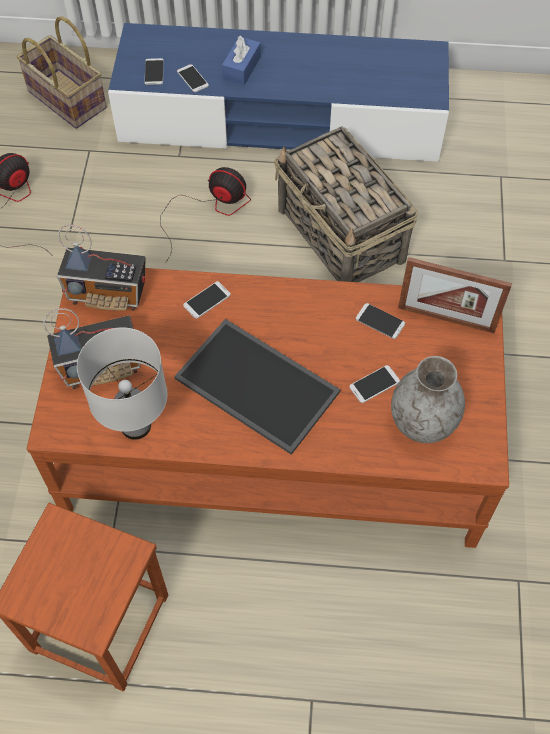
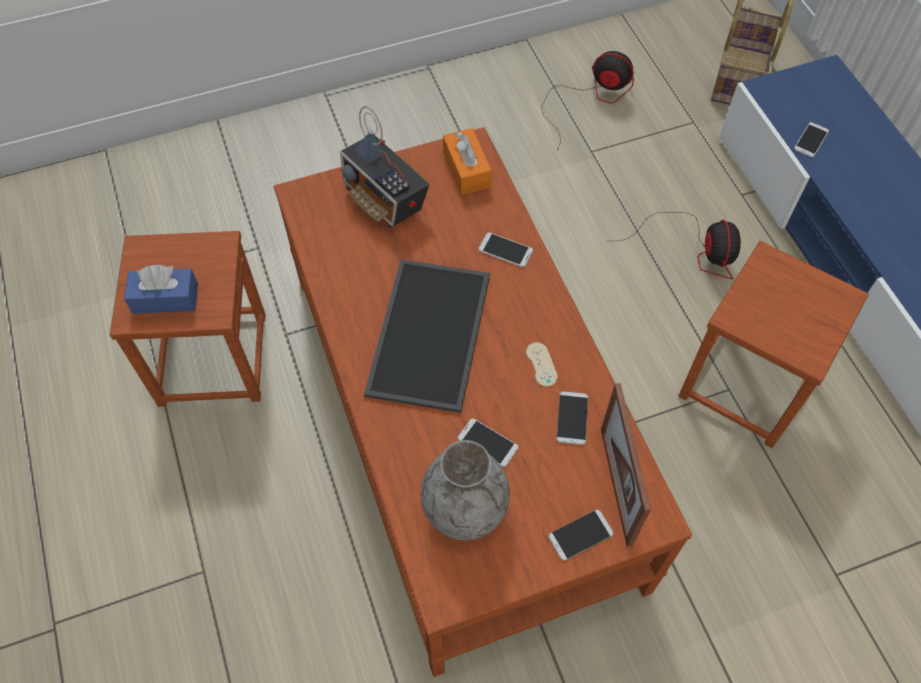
camera: 65 degrees right, 0 degrees up
(108, 293) = (466, 169): radio -> orange tissue box
(135, 426) = (333, 253): white table lamp -> none
(154, 72) = (793, 106): phone -> phone (580, 535)
(241, 68) = (861, 175): blue tissue box -> blue tissue box (165, 298)
(325, 321) = (541, 364): none -> beige game controller
(341, 236) = (747, 384): basket -> brown stool

